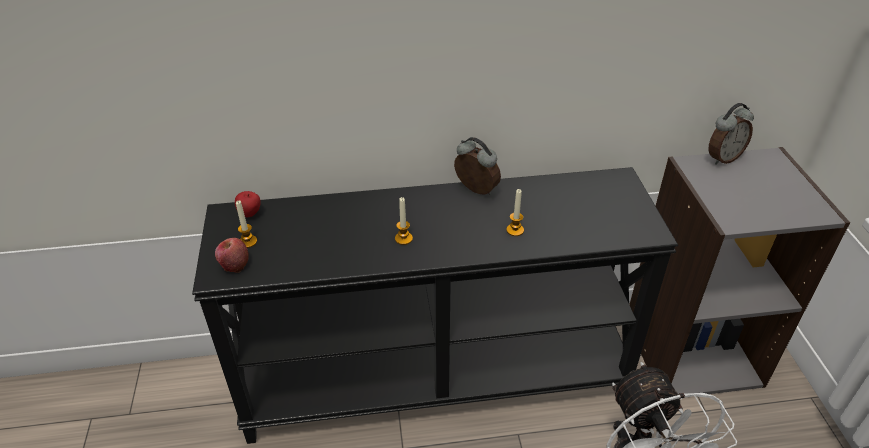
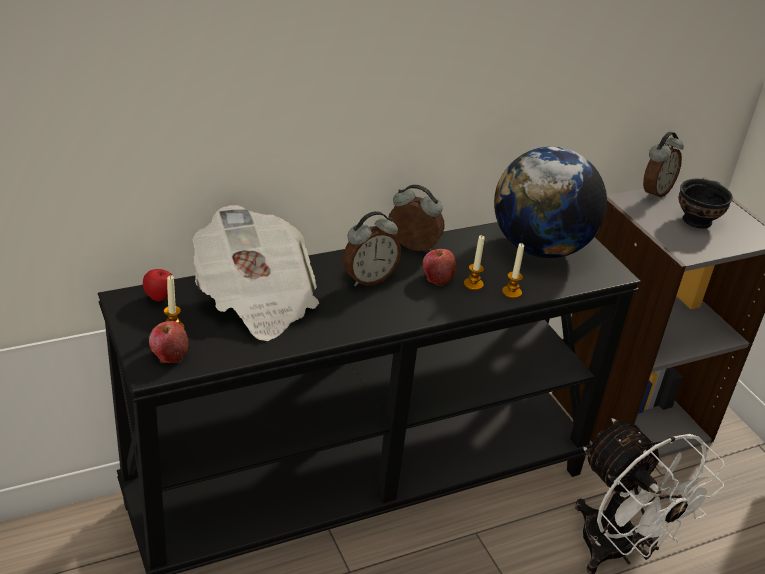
camera: 20 degrees left, 5 degrees down
(324, 224) = (256, 300): none -> newspaper
(403, 238) = (356, 305): candle -> candle (511, 292)
(425, 215) = (368, 279): none -> alarm clock
(485, 220) = (437, 277): none -> apple
(591, 202) = (540, 248): none -> globe
(754, 190) = (696, 221): none -> black bowl

